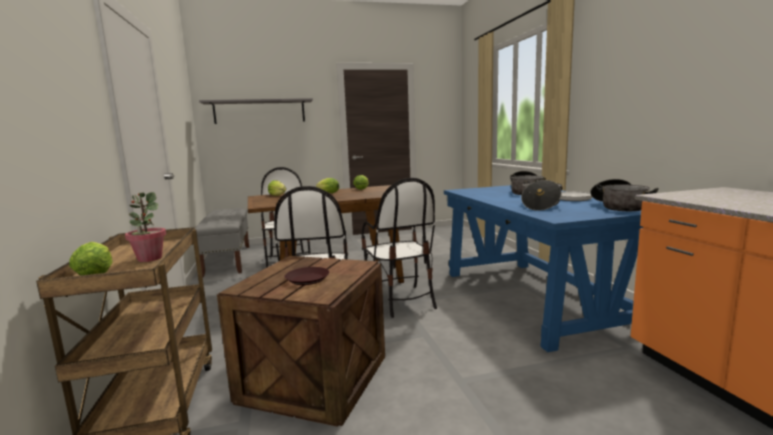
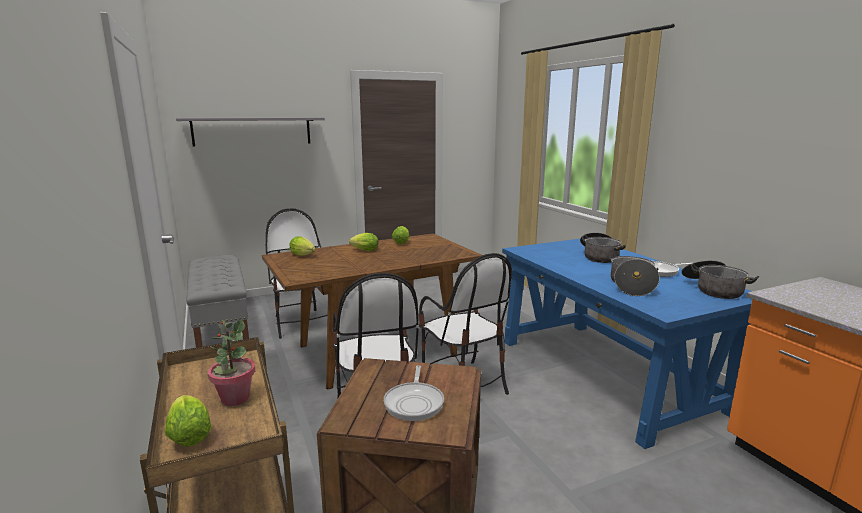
camera: 10 degrees left, 5 degrees up
(308, 279) = (414, 402): brown plate -> frying pan

